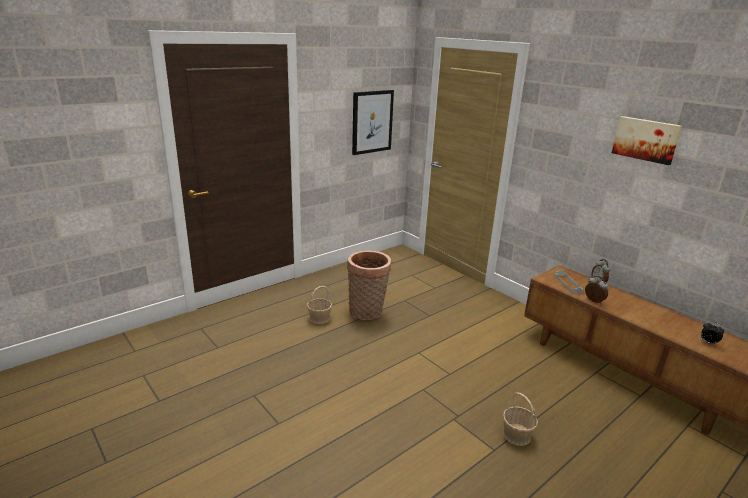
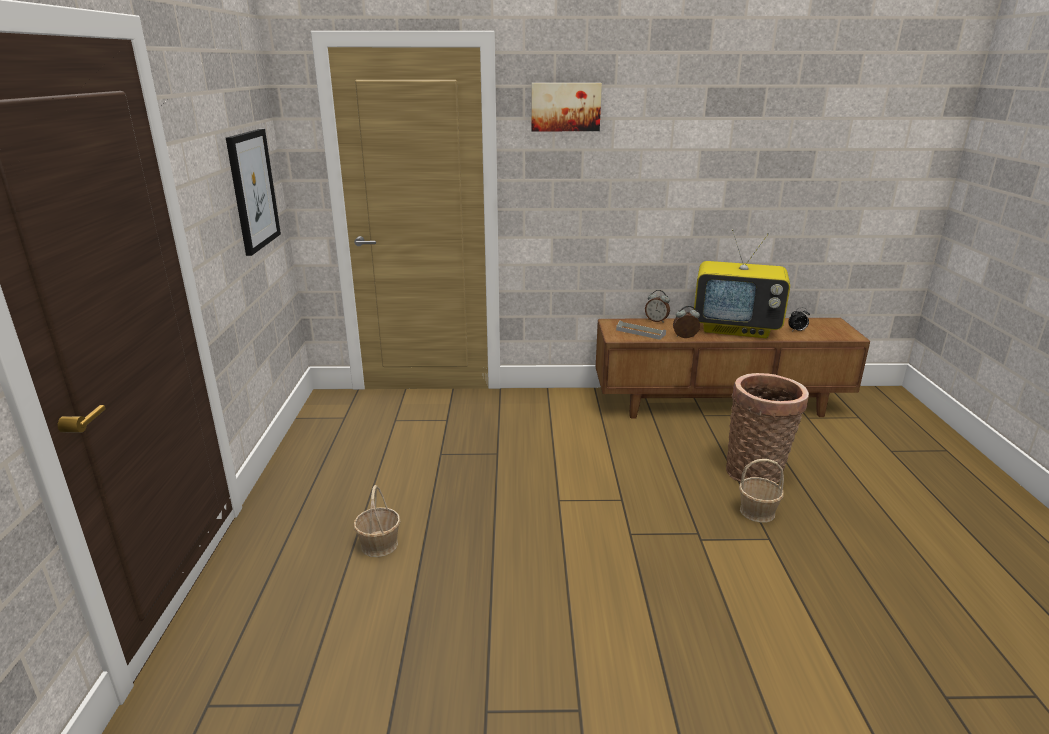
camera: 50 degrees left, 0 degrees up
(367, 312) = (425, 495): basket -> basket (756, 471)
(646, 139) = (676, 137): picture -> picture (565, 107)
(652, 316) = (736, 328): none -> television

